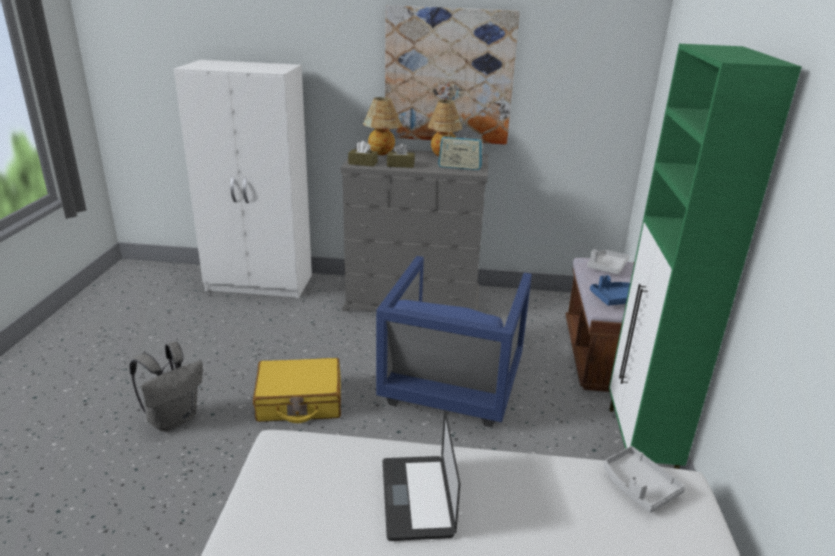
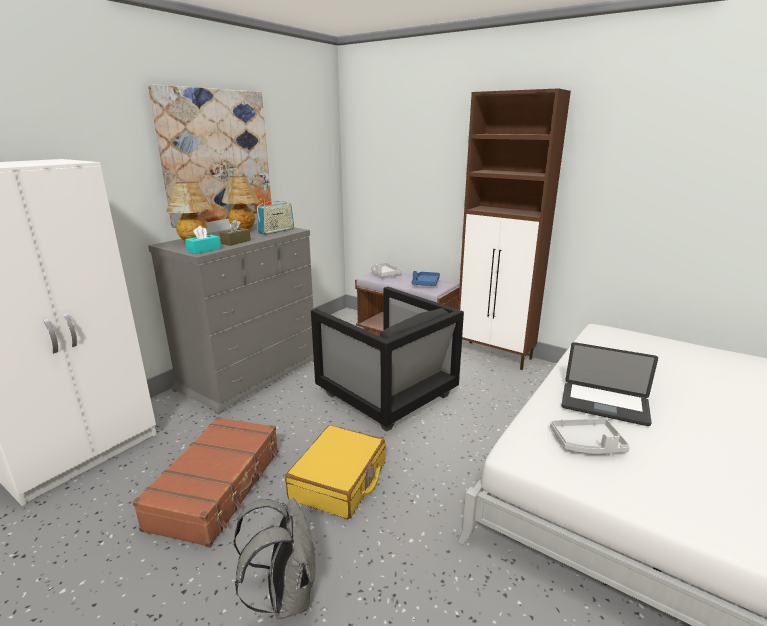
camera: 60 degrees left, 5 degrees down
(258, 348) = (218, 488): none -> brown suitcase
(363, 163) = (204, 250): brown tissue box -> turquoise tissue box
(452, 384) = (385, 394): blue armchair -> black armchair
(638, 486) = (601, 339): grey tray -> grey tray (587, 444)
(639, 444) = (495, 355): green cabinet -> brown cabinet

